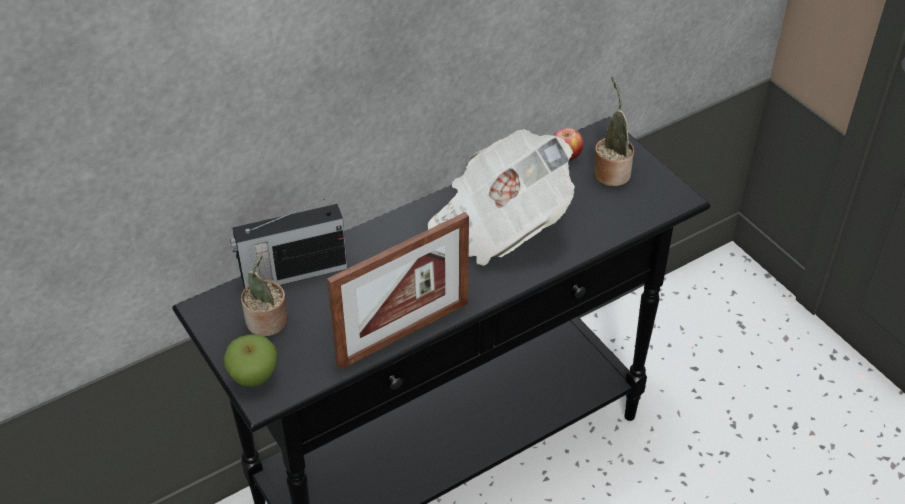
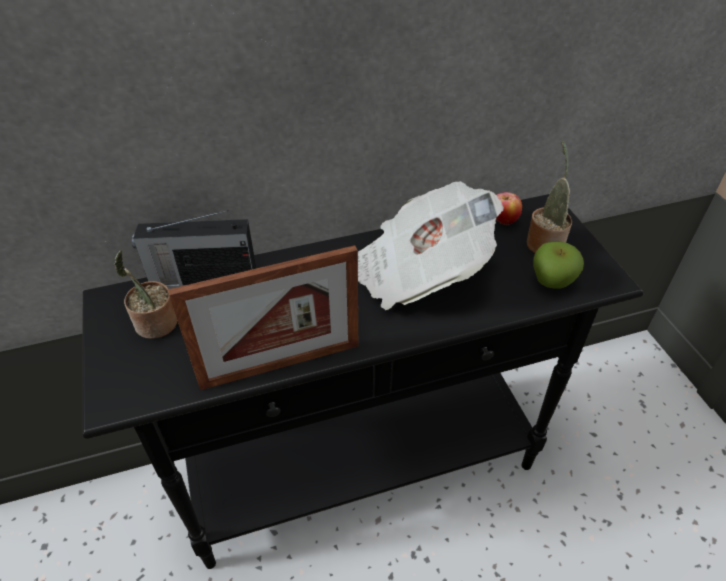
camera: 15 degrees right, 0 degrees up
(254, 377) = (113, 379): apple -> apple (551, 282)

